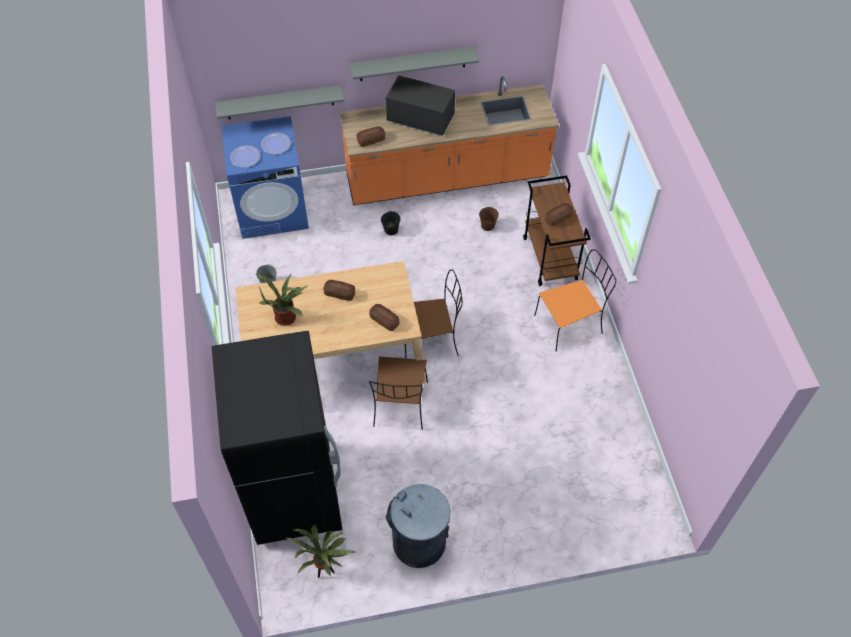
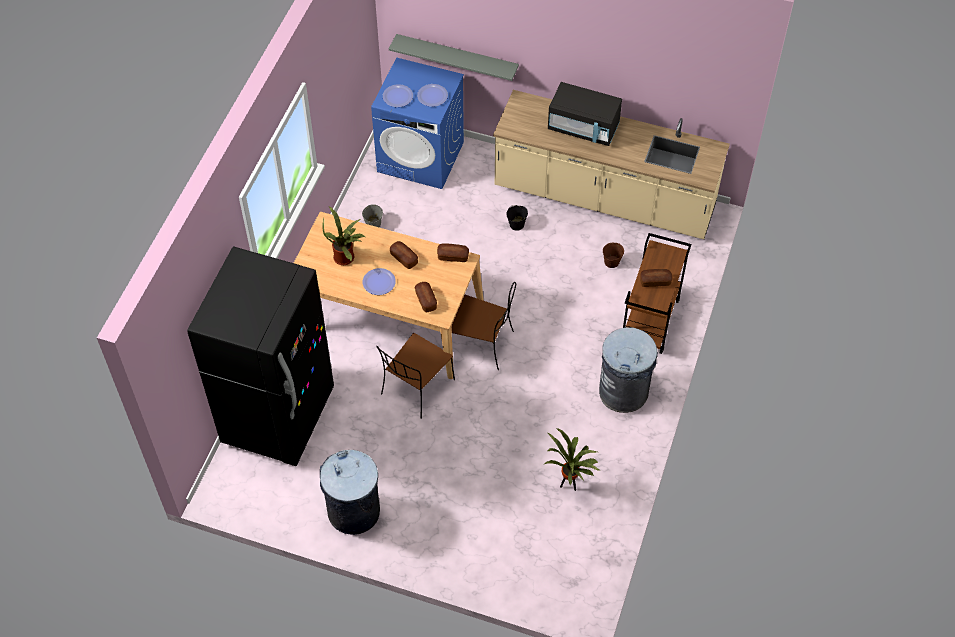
camera: 30 degrees right, 0 degrees up
(326, 571) = (262, 493): potted plant -> potted plant (569, 485)
(332, 324) = (379, 282): none -> plate
(371, 140) = (523, 129): bread -> bread (453, 256)
(412, 64) = (593, 71): grey shelf -> none
(420, 119) = (583, 128): black microwave -> black microwave turned 150 degrees clockwise
(447, 179) = (604, 199): orange counter -> beige counter
(569, 324) = (624, 391): orange chair -> grey trash can

